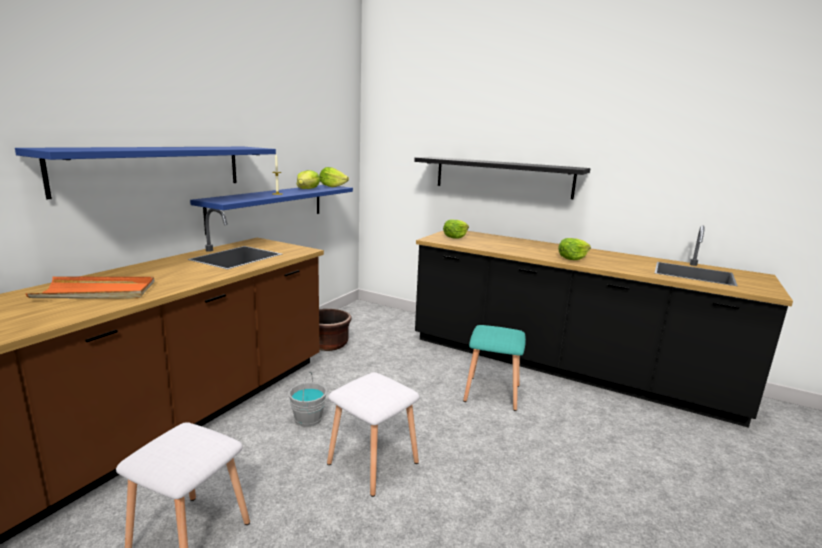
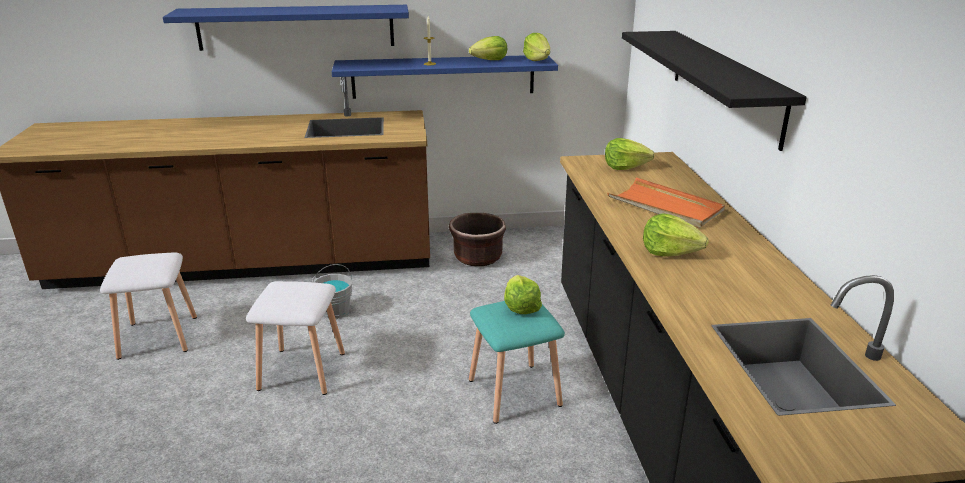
camera: 55 degrees right, 10 degrees up
(96, 292) = (197, 132): orange tray -> orange tray (665, 207)
(492, 329) = (521, 307): none -> lettuce

